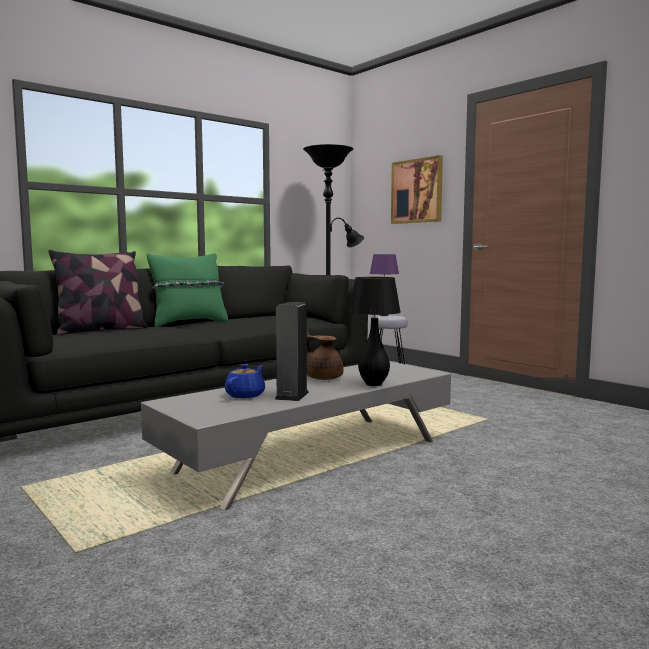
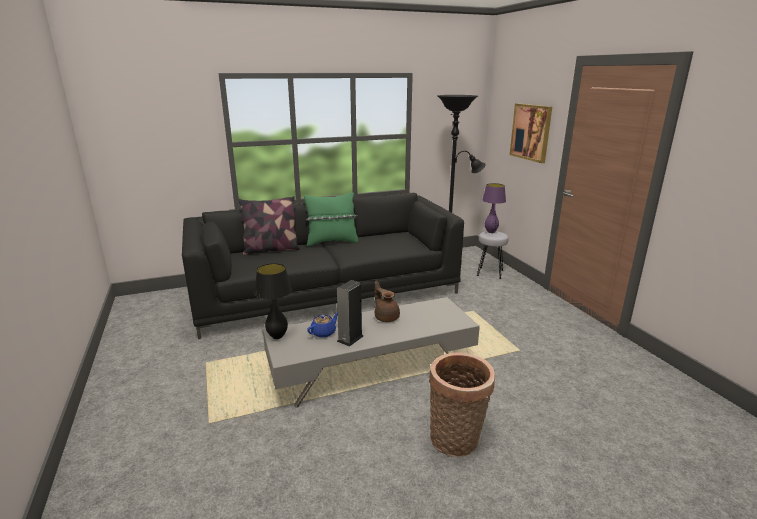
camera: 20 degrees right, 15 degrees up
(373, 384) = (412, 333): black table lamp -> black table lamp (277, 336)
(497, 502) = (456, 441): none -> basket

